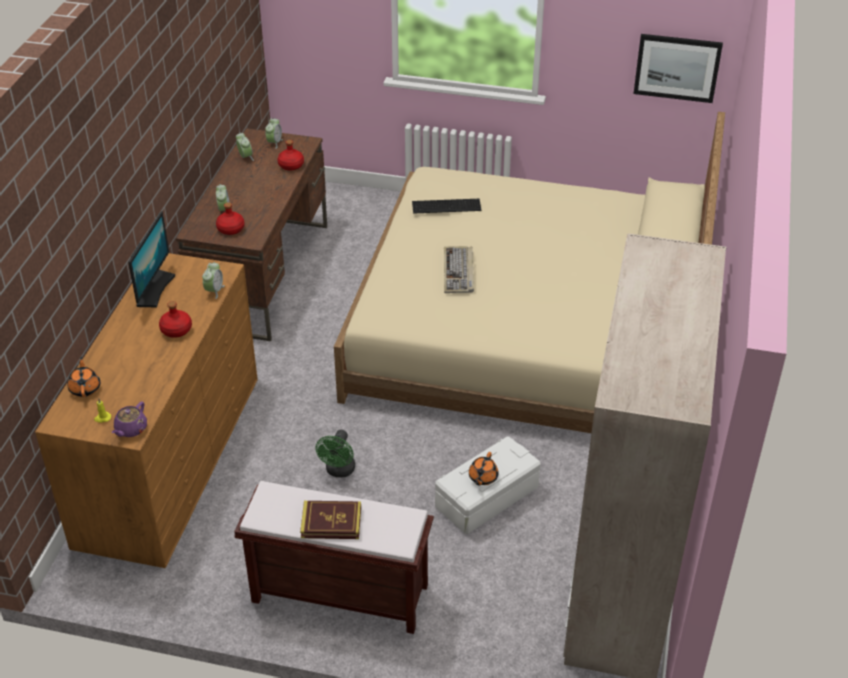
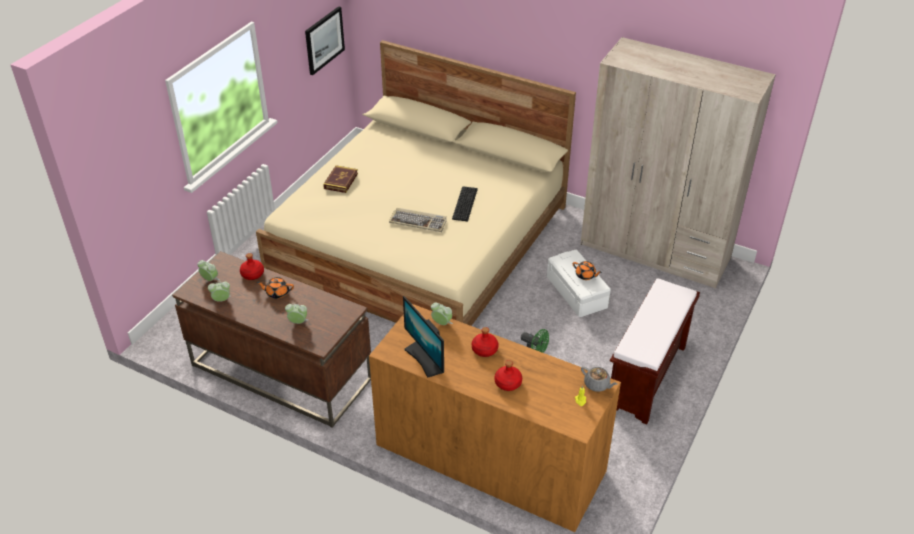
camera: 75 degrees left, 0 degrees up
(85, 388) = (542, 409): orange teapot -> orange teapot (277, 293)
(131, 429) = (597, 385): purple teapot -> grey teapot
(154, 289) = (425, 359): monitor -> monitor turned 150 degrees counterclockwise
(230, 229) = (328, 321): red bottle -> red bottle (507, 383)
(331, 522) = (662, 322): book -> book (341, 181)
(445, 205) = (338, 211): keyboard -> keyboard (463, 204)

